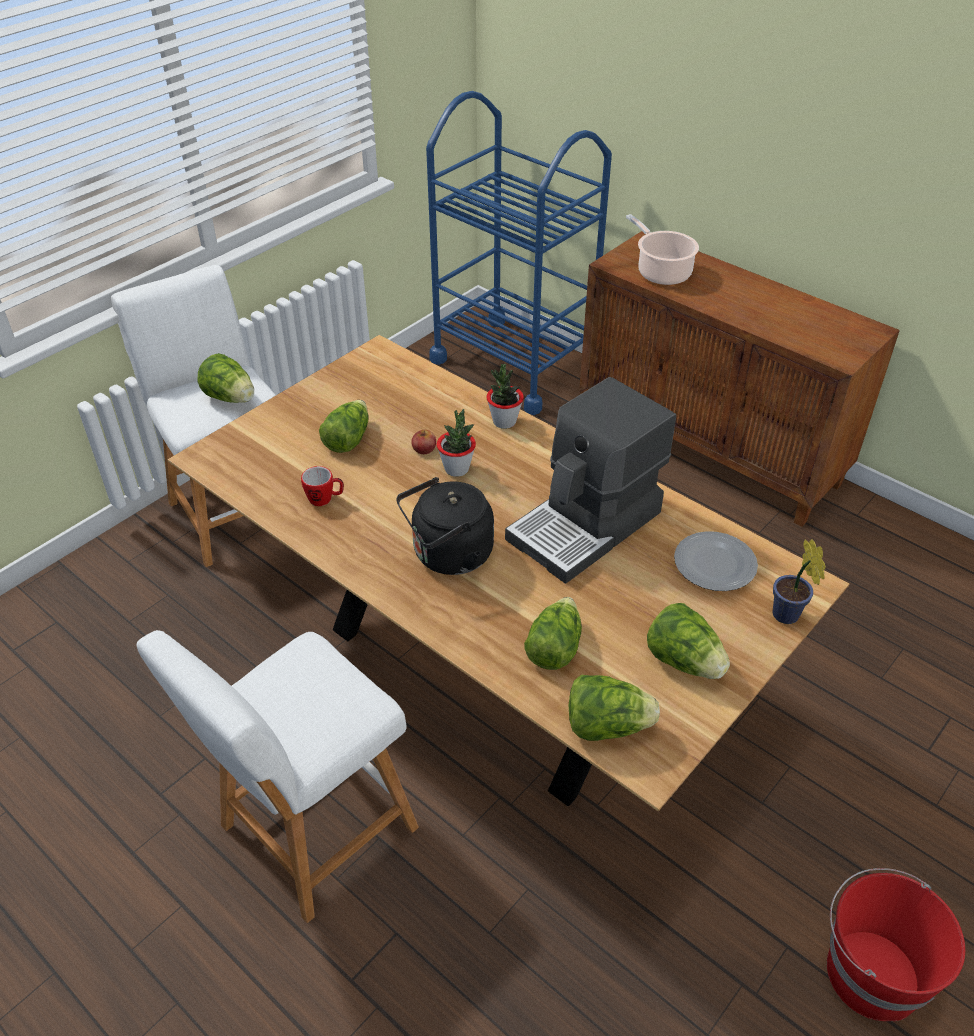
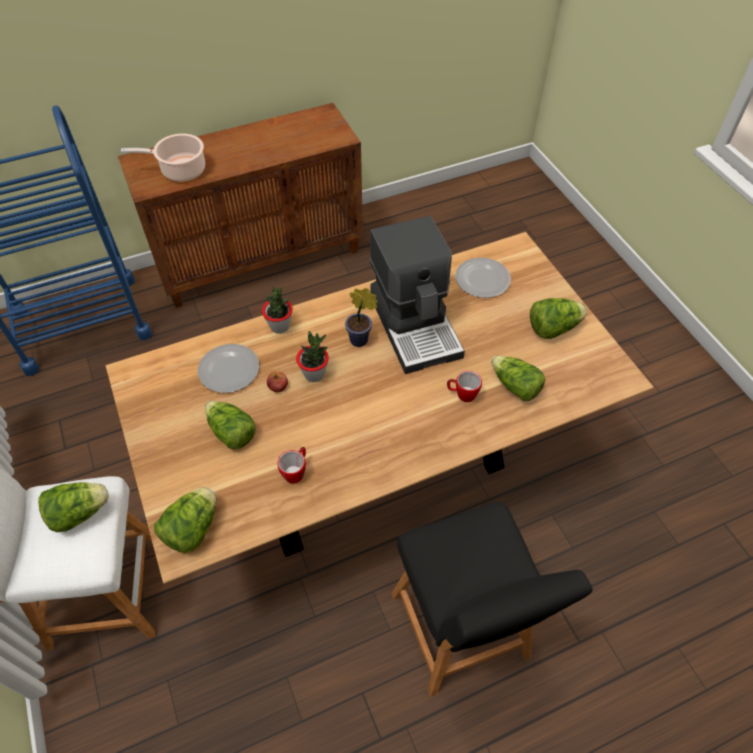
camera: 65 degrees left, 10 degrees up
(311, 833) = (462, 632): white stool -> black stool
(422, 409) = (228, 370): none -> plate
(448, 556) = (403, 412): black kettle -> none
(507, 599) = (462, 394): none -> mug
(607, 726) = (587, 385): lettuce -> lettuce (192, 529)
(787, 617) = (539, 268): potted plant -> potted plant (361, 340)
(870, 973) = (650, 379): red bucket -> none

